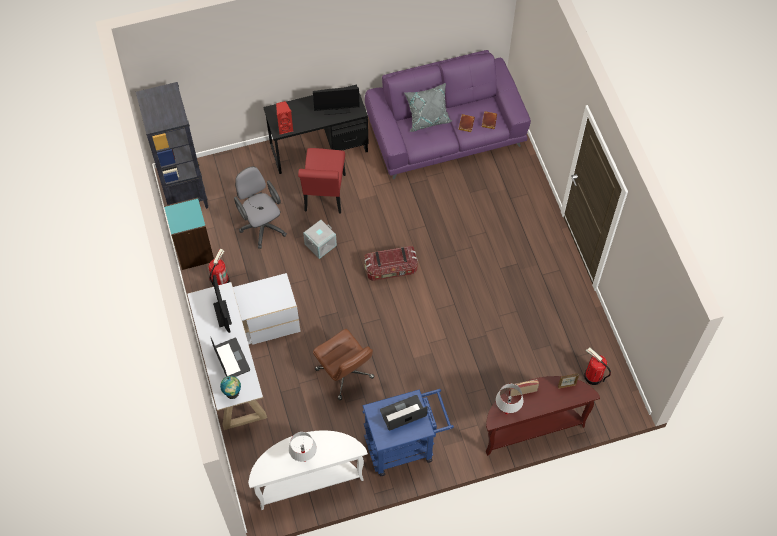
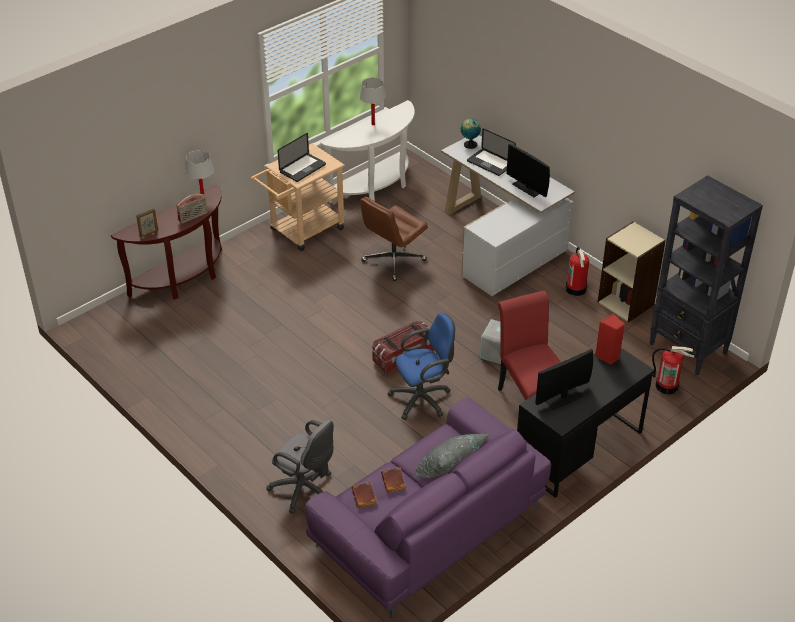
camera: 155 degrees right, 20 degrees down
(194, 251) = (626, 303): turquoise bookcase -> beige bookcase
(262, 225) = (576, 348): grey office chair -> grey office chair (305, 491)
(345, 373) = (393, 261): brown office chair -> brown office chair turned 75 degrees counterclockwise
(397, 226) = (423, 399): none -> blue office chair
(405, 445) = (302, 232): blue cart -> beige cart
(593, 376) = (130, 336): fire extinguisher -> fire extinguisher (667, 386)

